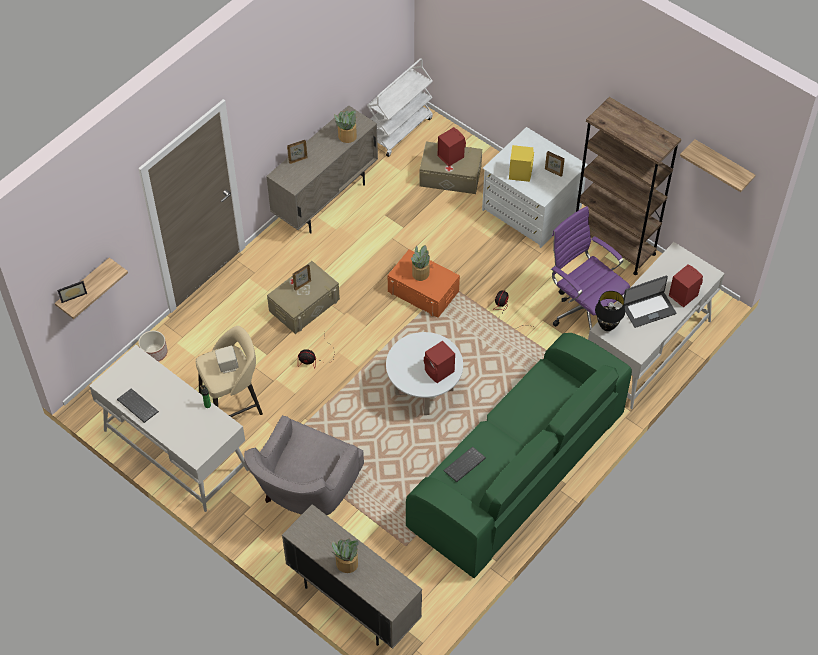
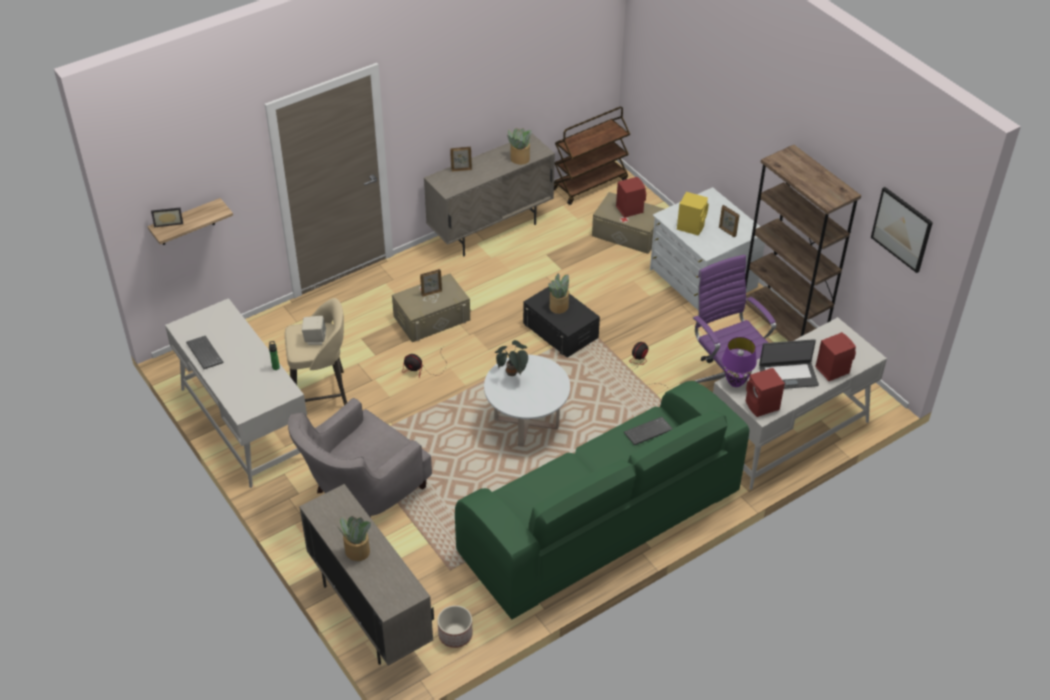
camera: 15 degrees right, 10 degrees down
(154, 352) = (262, 329): planter -> planter (455, 634)
(399, 130) = (590, 184): white cart -> brown cart
(408, 355) = (512, 374): none -> potted plant
(423, 291) = (560, 330): orange storage box -> black storage box
(439, 372) = (540, 396): red speaker -> red speaker (762, 406)
(464, 465) = (532, 491): keyboard -> keyboard (648, 432)
(607, 326) = (735, 382): black table lamp -> purple table lamp
(722, 165) = (902, 229): shelf -> picture

